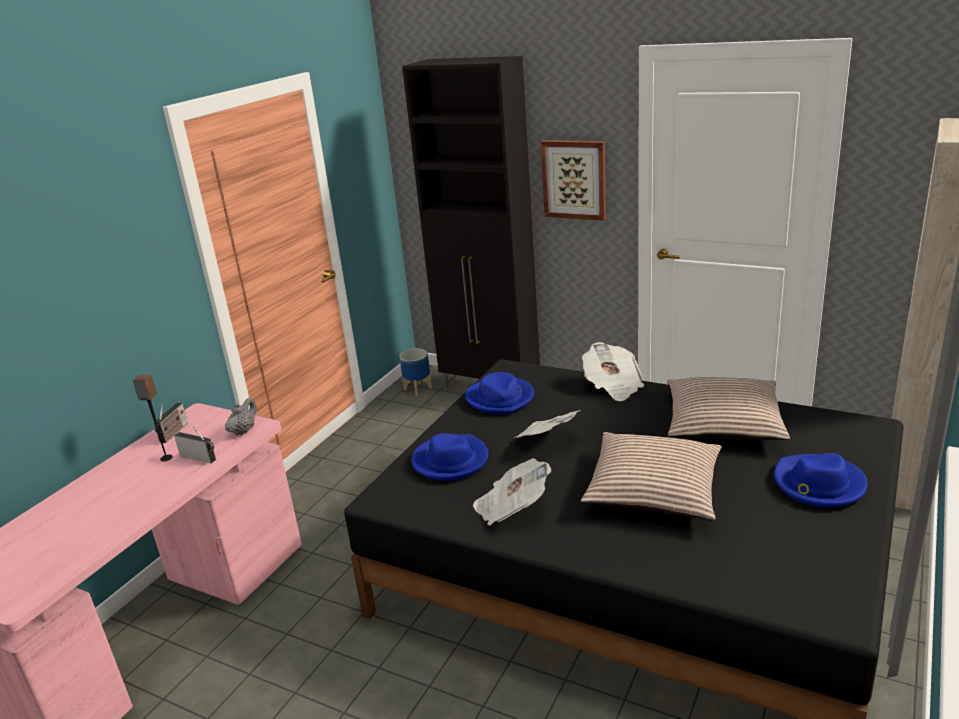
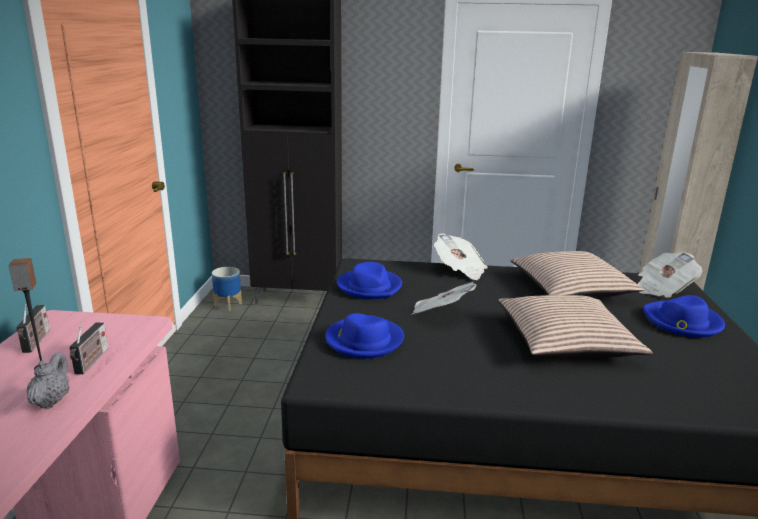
camera: 25 degrees left, 5 degrees down
(200, 458) = (91, 362): radio -> radio turned 90 degrees clockwise
(244, 431) = (132, 330): grey teapot -> grey teapot (52, 401)
(512, 508) = (458, 372): newspaper -> newspaper (662, 289)
(574, 179) = (382, 105): picture -> none

